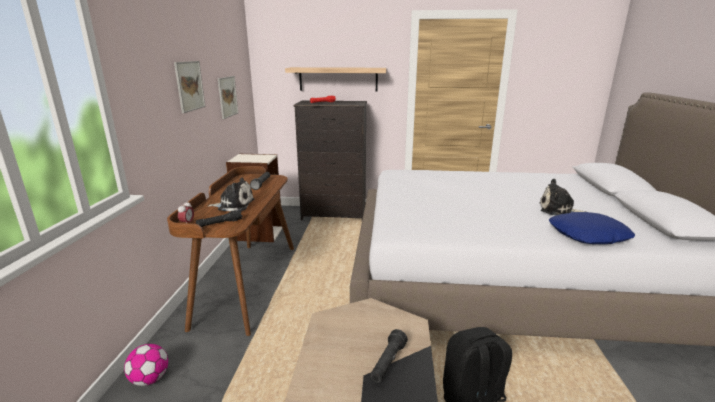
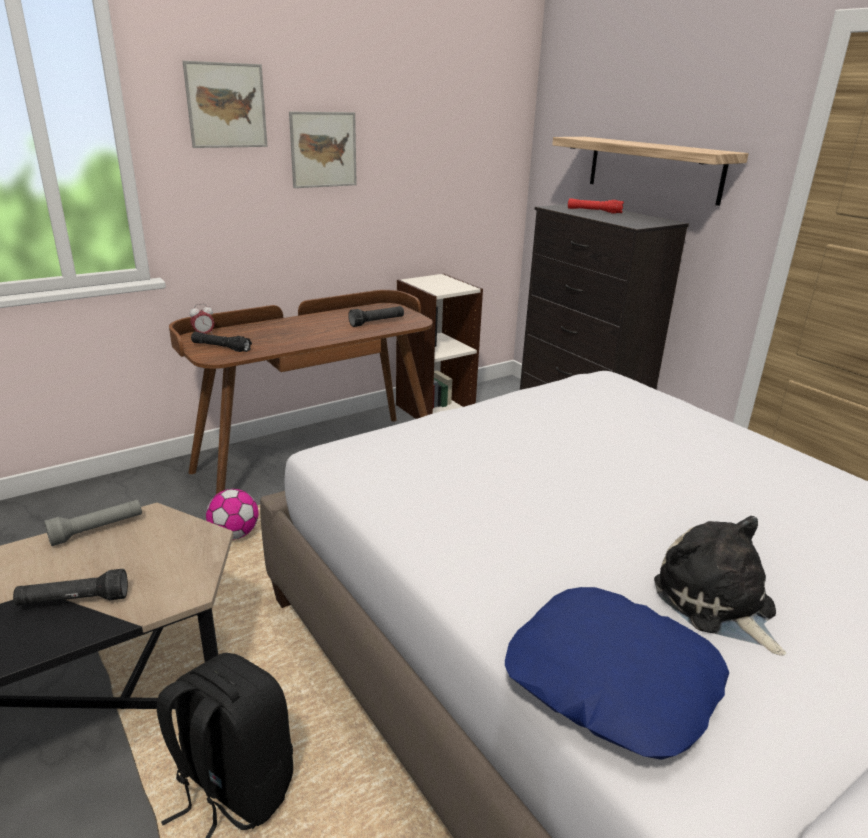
camera: 50 degrees right, 5 degrees up
(150, 379) = (102, 495): football -> football (234, 534)
(227, 96) = (434, 176): picture -> picture (226, 105)
(234, 205) = (285, 334): plush toy -> none
(319, 340) = (97, 530): none -> grey flashlight

